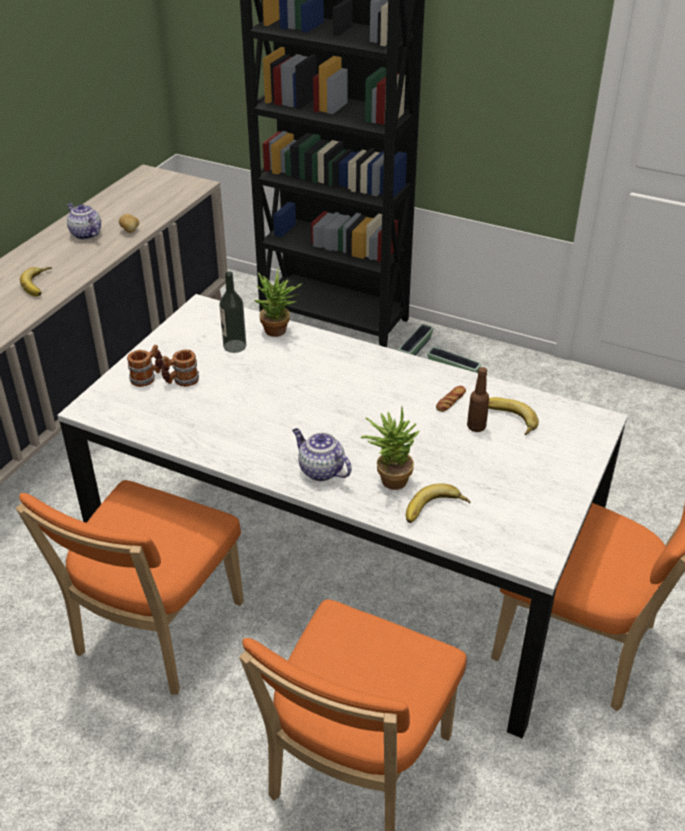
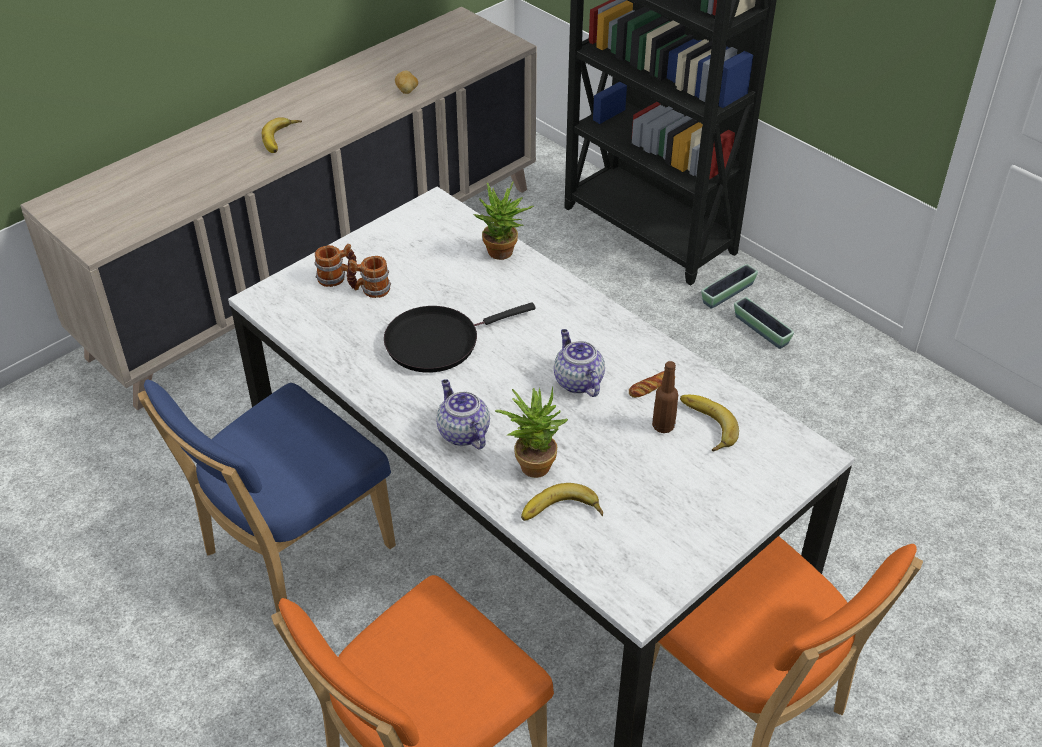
camera: 20 degrees right, 5 degrees up
(85, 234) = (357, 85): teapot -> teapot (577, 381)
(155, 634) = (291, 554): orange chair -> blue chair
(234, 346) = (446, 261): bottle -> none
(261, 407) = (438, 342): none -> black frying pan

